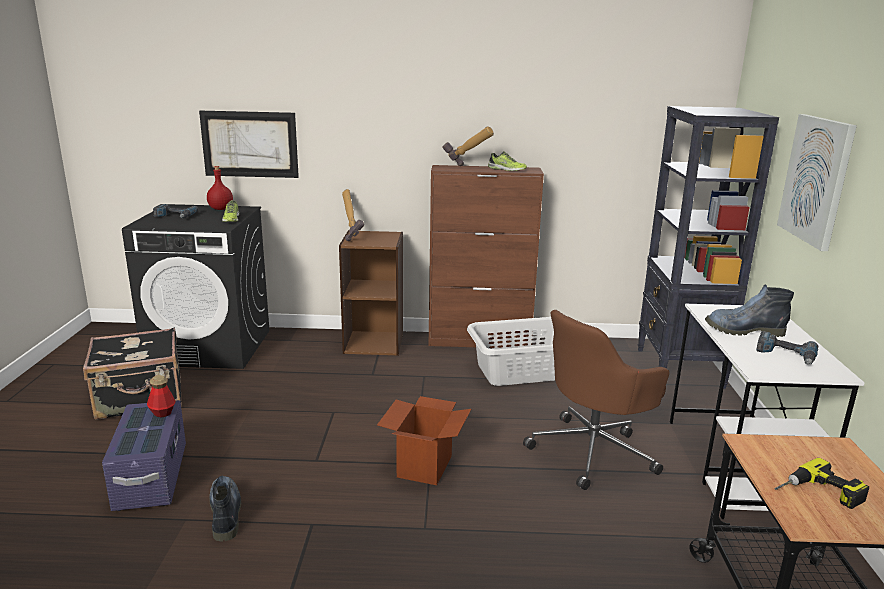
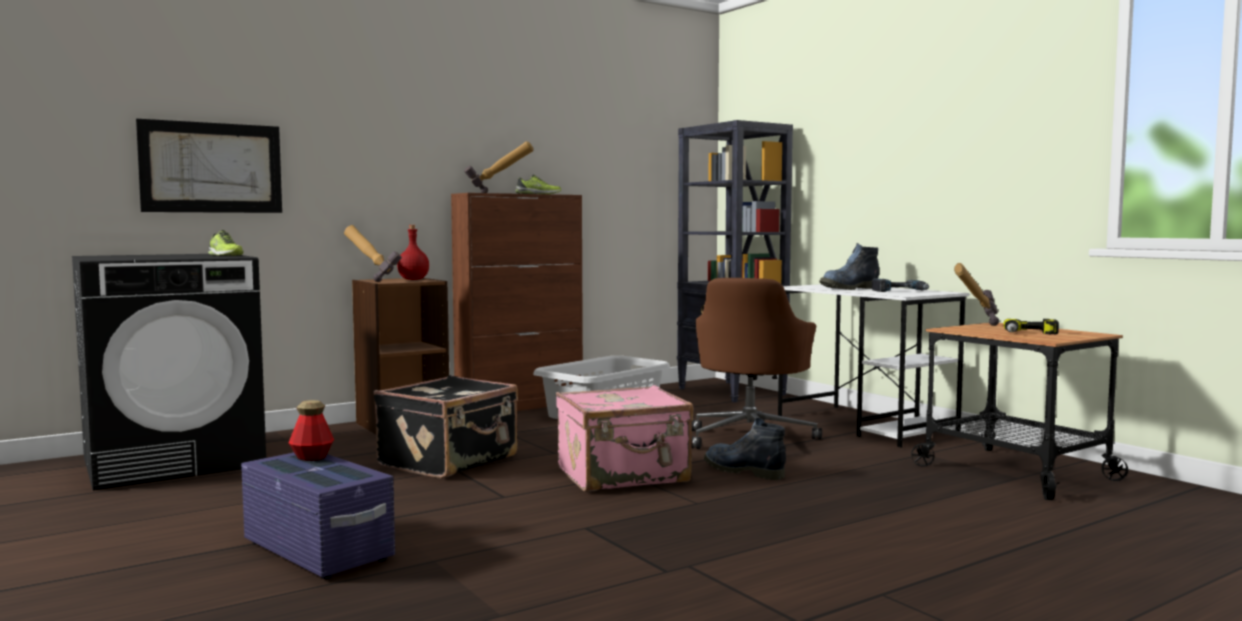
camera: 35 degrees left, 15 degrees down
(140, 399) = (156, 511): black suitcase -> black suitcase (450, 461)
(174, 216) = (129, 257): power drill -> none
(220, 209) = (178, 254): red bottle -> red bottle (413, 279)
(224, 512) = (472, 545): boot -> boot (742, 470)
(424, 466) = (624, 476): cardboard box -> pink suitcase
(790, 445) = (972, 326): none -> hammer
(816, 180) = (853, 163): picture -> none

